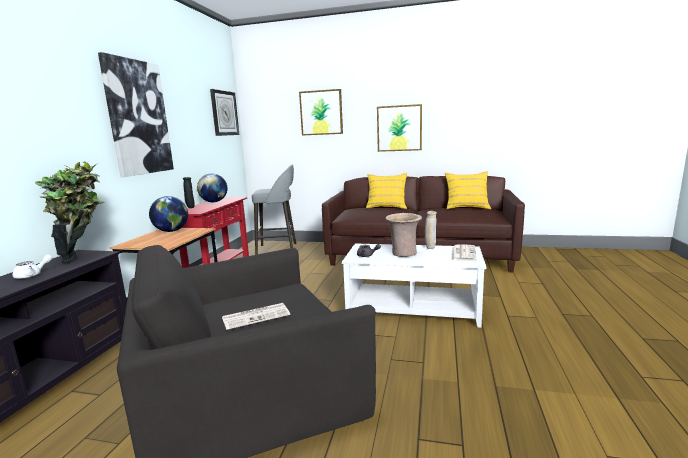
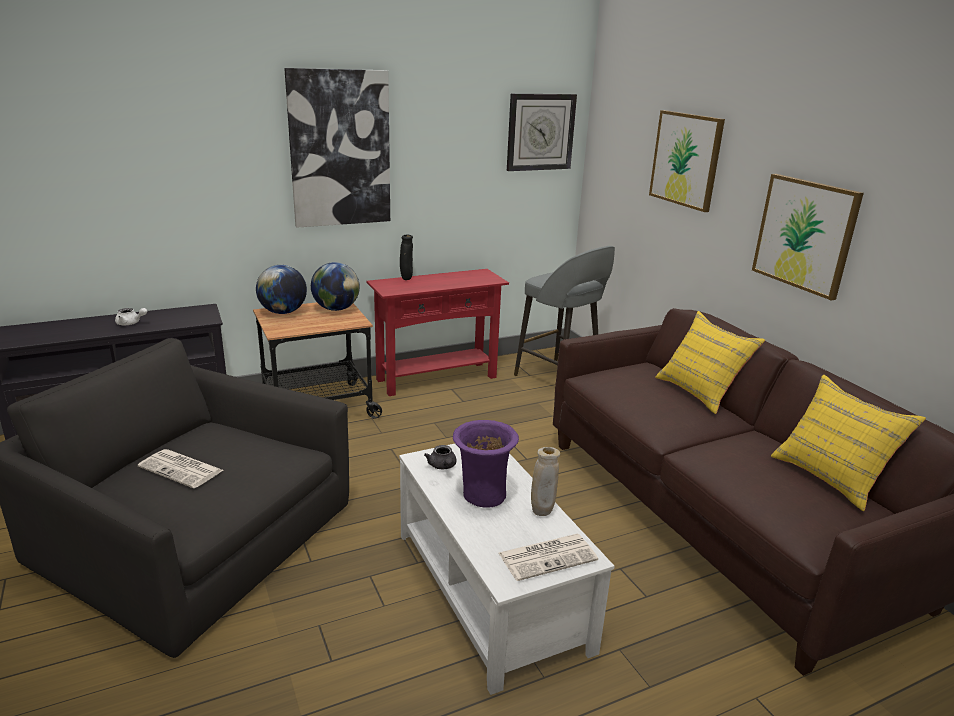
camera: 50 degrees right, 10 degrees up
(83, 256) = (195, 315): potted plant -> none
(214, 202) = (453, 277): globe -> globe (283, 312)
(403, 254) = (482, 496): beige vase -> purple vase

